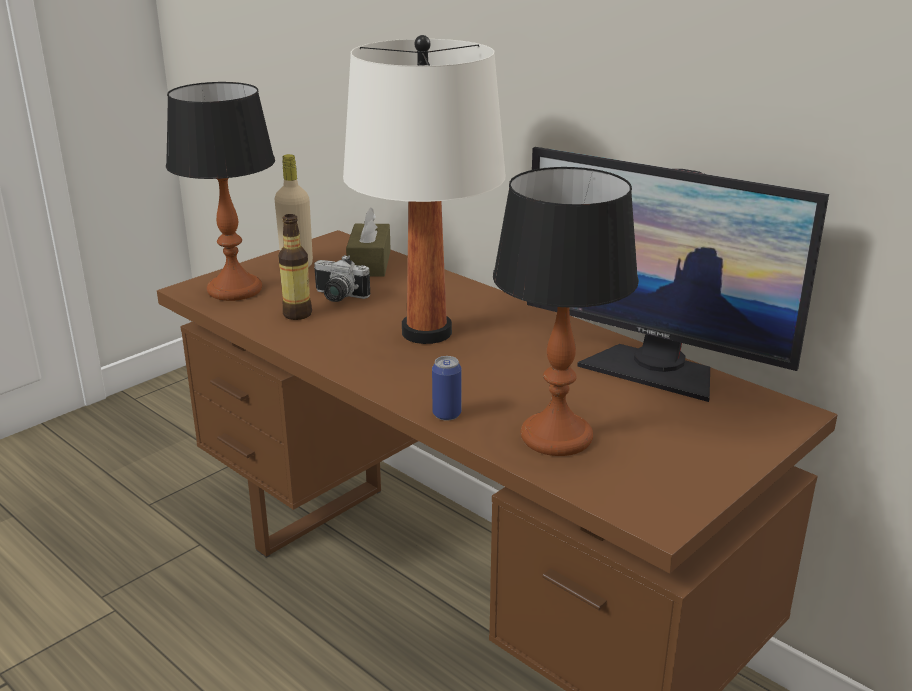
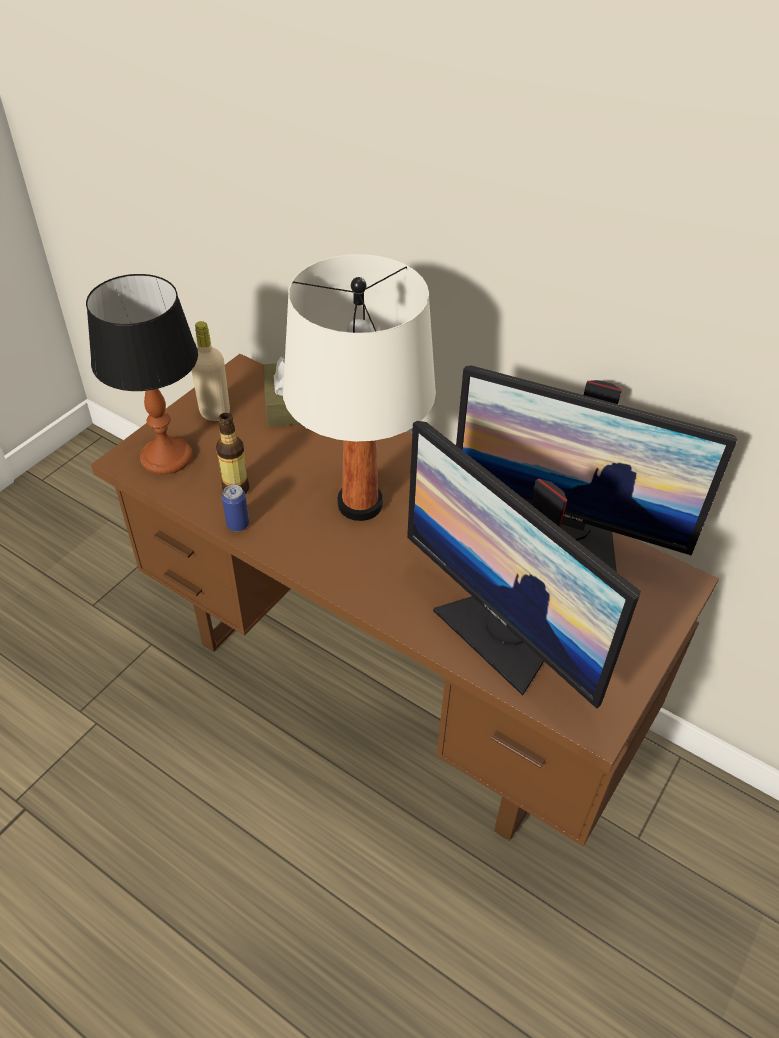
camera: 10 degrees left, 20 degrees up
(338, 297) = (266, 460): camera -> none
(446, 414) = (402, 615): can -> can (238, 524)
(557, 437) = (500, 634): table lamp -> monitor

